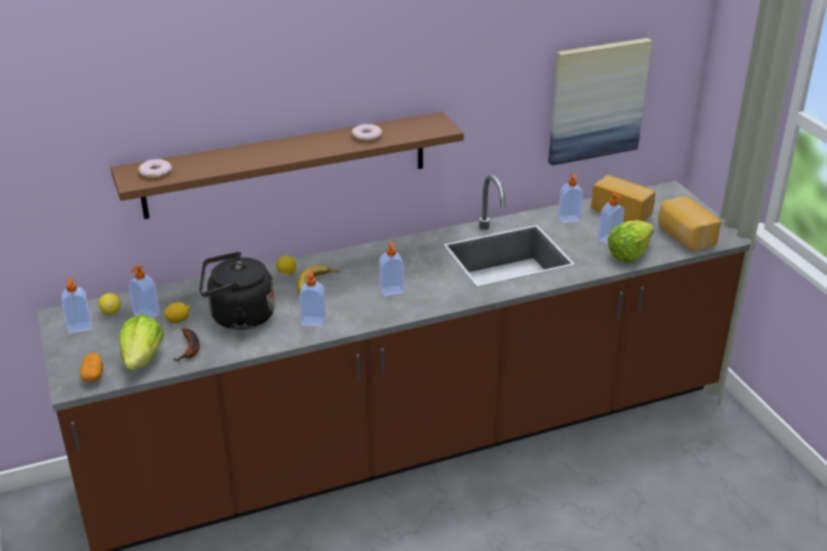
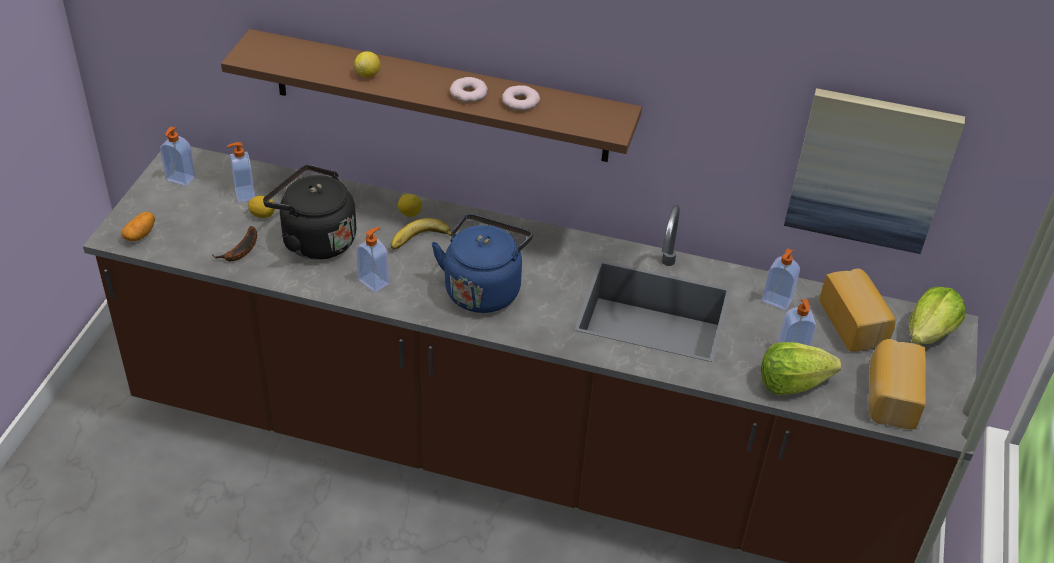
camera: 35 degrees right, 10 degrees up
(111, 312) = (220, 175): lemon -> lemon (368, 74)
(143, 359) = (193, 240): lettuce -> lettuce (930, 333)
(155, 172) = (276, 54): donut -> donut (469, 93)
(392, 291) = (483, 288): soap dispenser -> blue kettle

